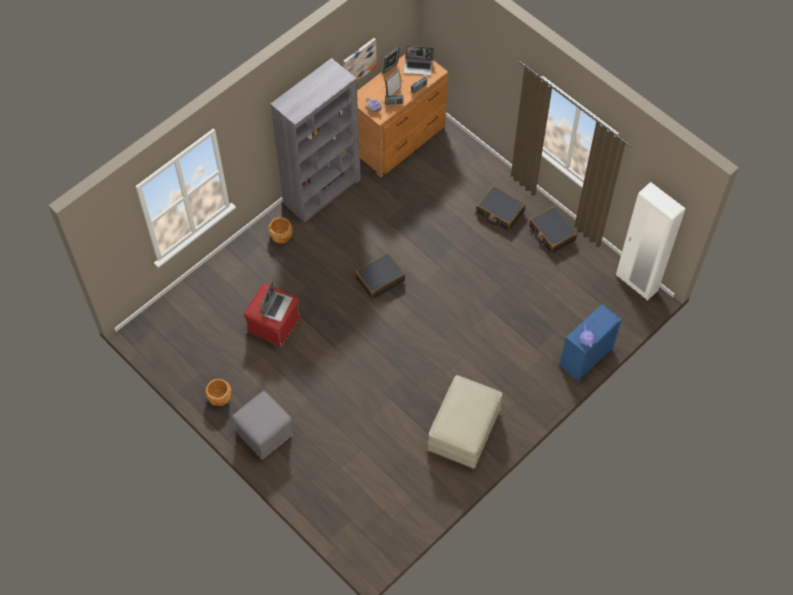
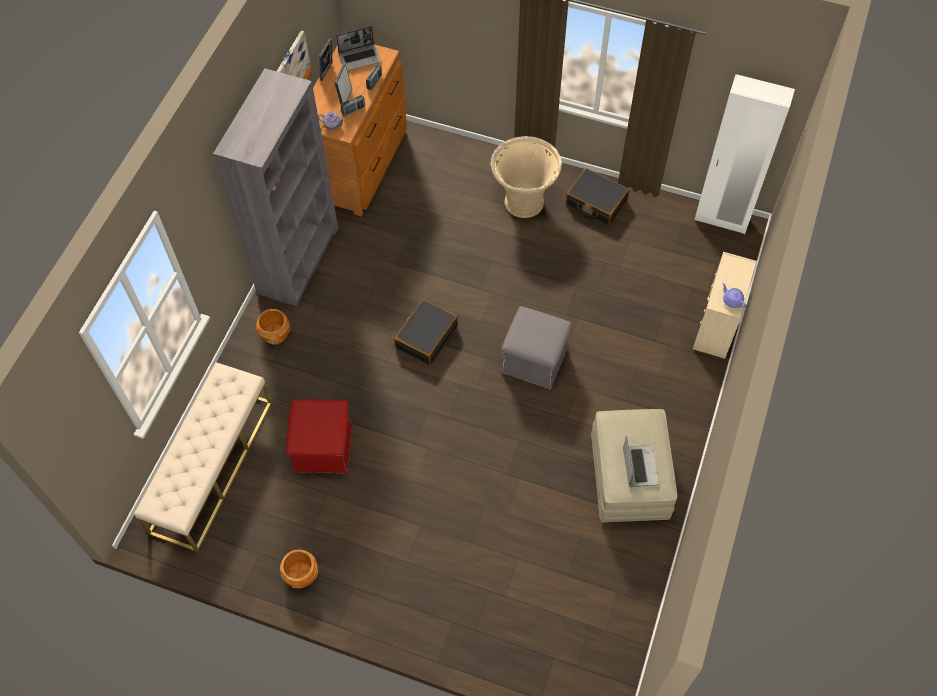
camera: 25 degrees left, 0 degrees up
(198, 305) = (212, 466): none -> beige bench
(265, 434) = (385, 595): grey ottoman -> grey ottoman (535, 360)
(276, 306) = (325, 422): laptop -> laptop (639, 466)
(500, 212) = (524, 201): black suitcase -> beige planter
(585, 357) = (716, 327): blue dresser -> beige dresser

